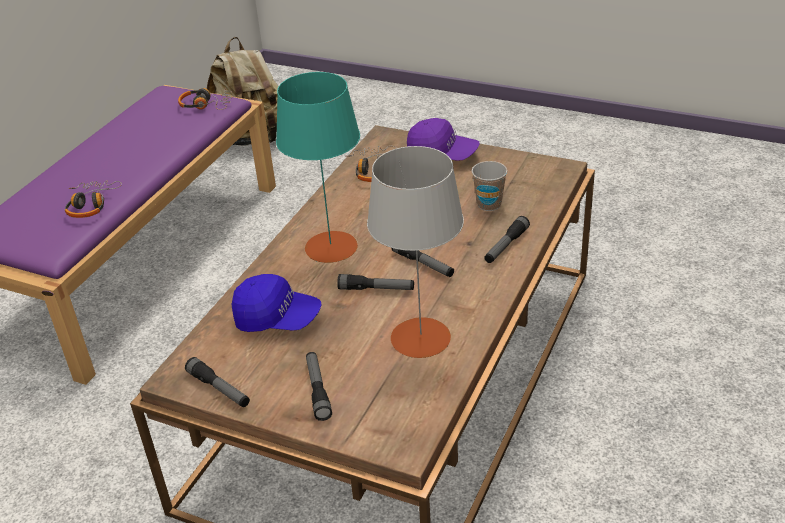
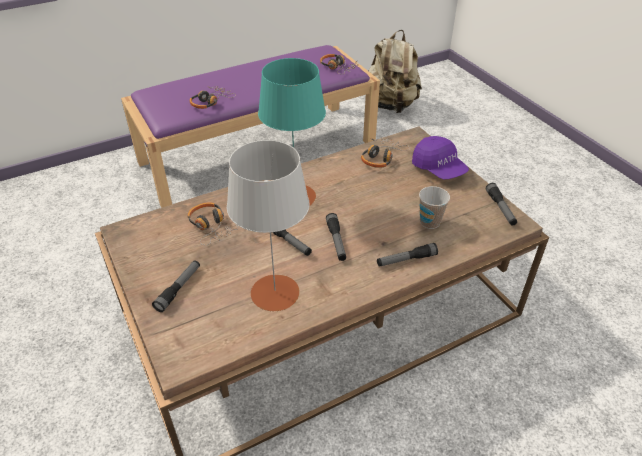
camera: 35 degrees right, 5 degrees up
(219, 389) = (133, 253): flashlight -> flashlight (500, 208)
(277, 318) = (212, 227): blue cap -> headphones

